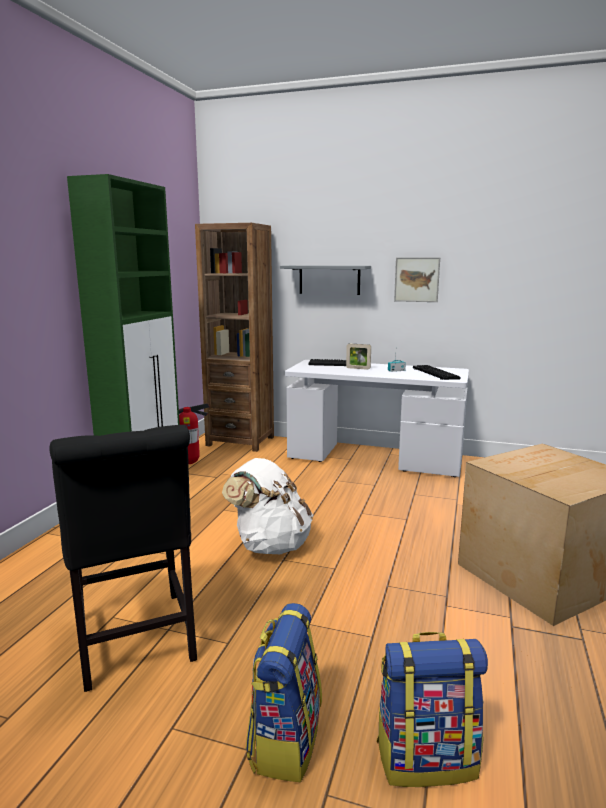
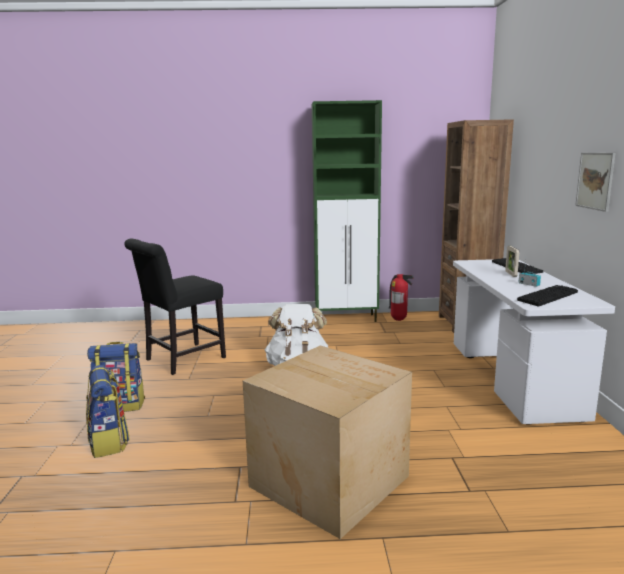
camera: 70 degrees right, 0 degrees up
(329, 280) = (541, 176): grey shelf -> none

